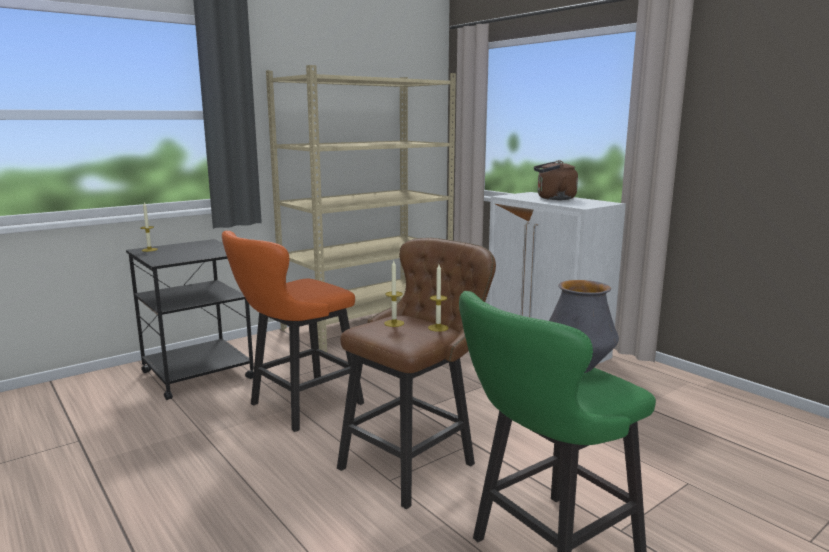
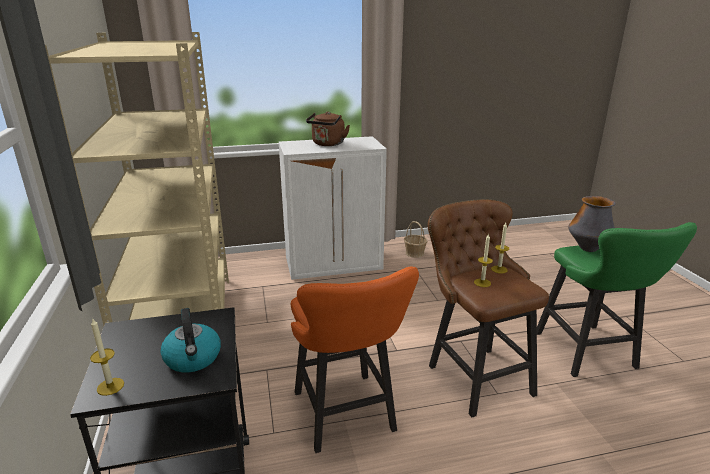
camera: 65 degrees left, 10 degrees up
(180, 255) = (193, 358): none -> kettle
(645, 383) = (414, 253): none -> basket

